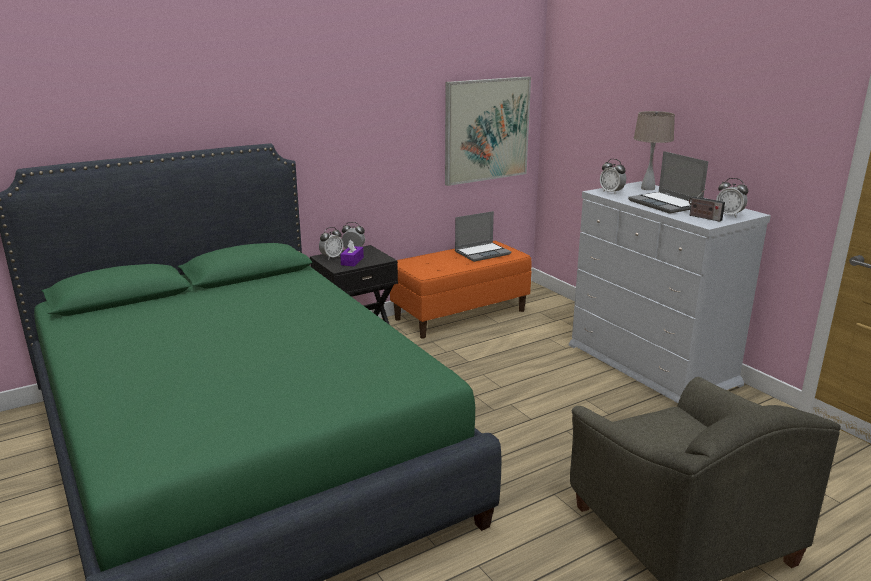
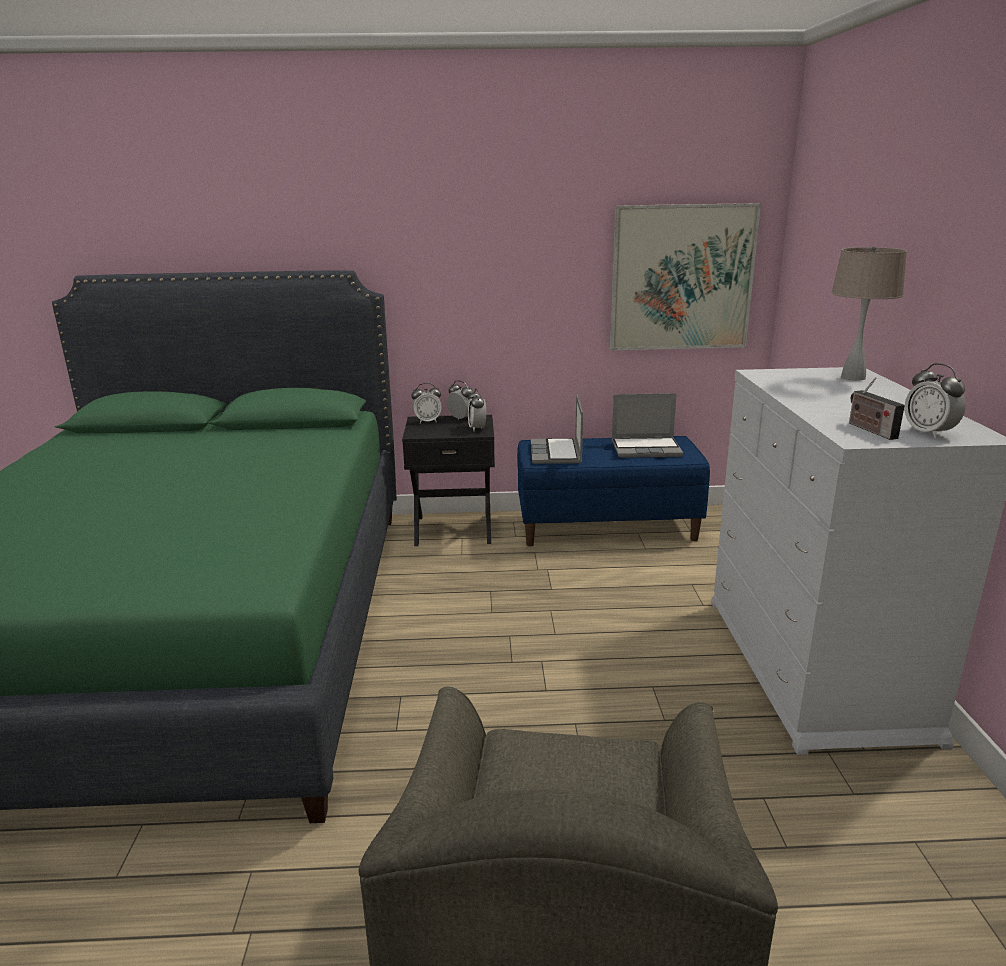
camera: 30 degrees right, 0 degrees up
(352, 261) = (442, 429): purple tissue box -> none
(460, 314) = (607, 527): orange bench -> blue bench
(611, 192) = (779, 376): alarm clock -> alarm clock (477, 428)
(666, 204) = (839, 402): laptop -> laptop (556, 453)

